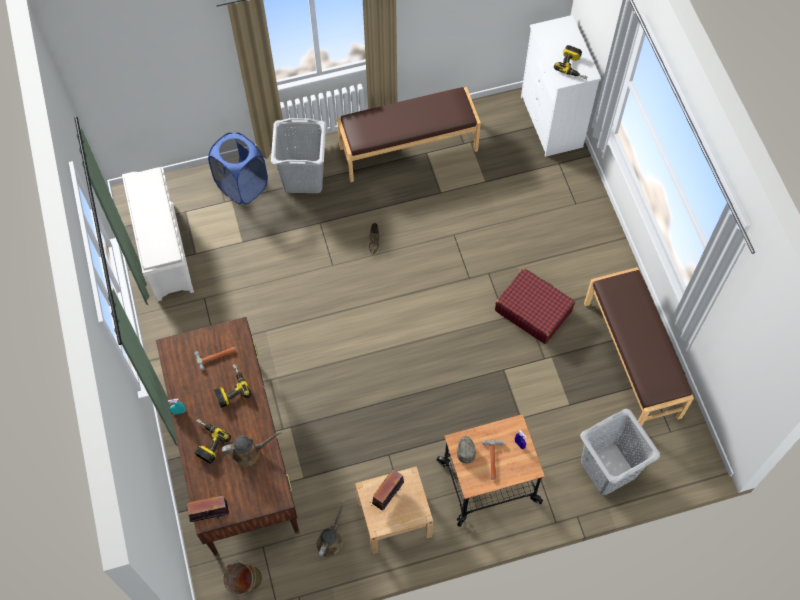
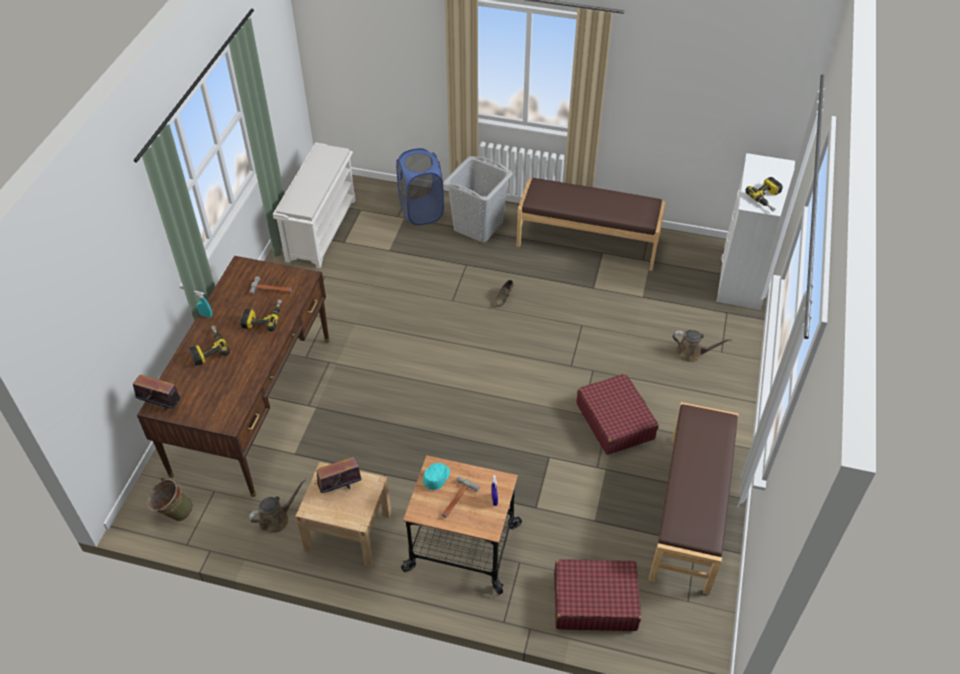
camera: 30 degrees right, 15 degrees down
(249, 452) = (235, 374): brown watering can -> brown watering can (692, 353)
(466, 450) = (437, 478): grey cap -> turquoise cap
(608, 469) = (594, 601): grey laundry basket -> red suitcase

